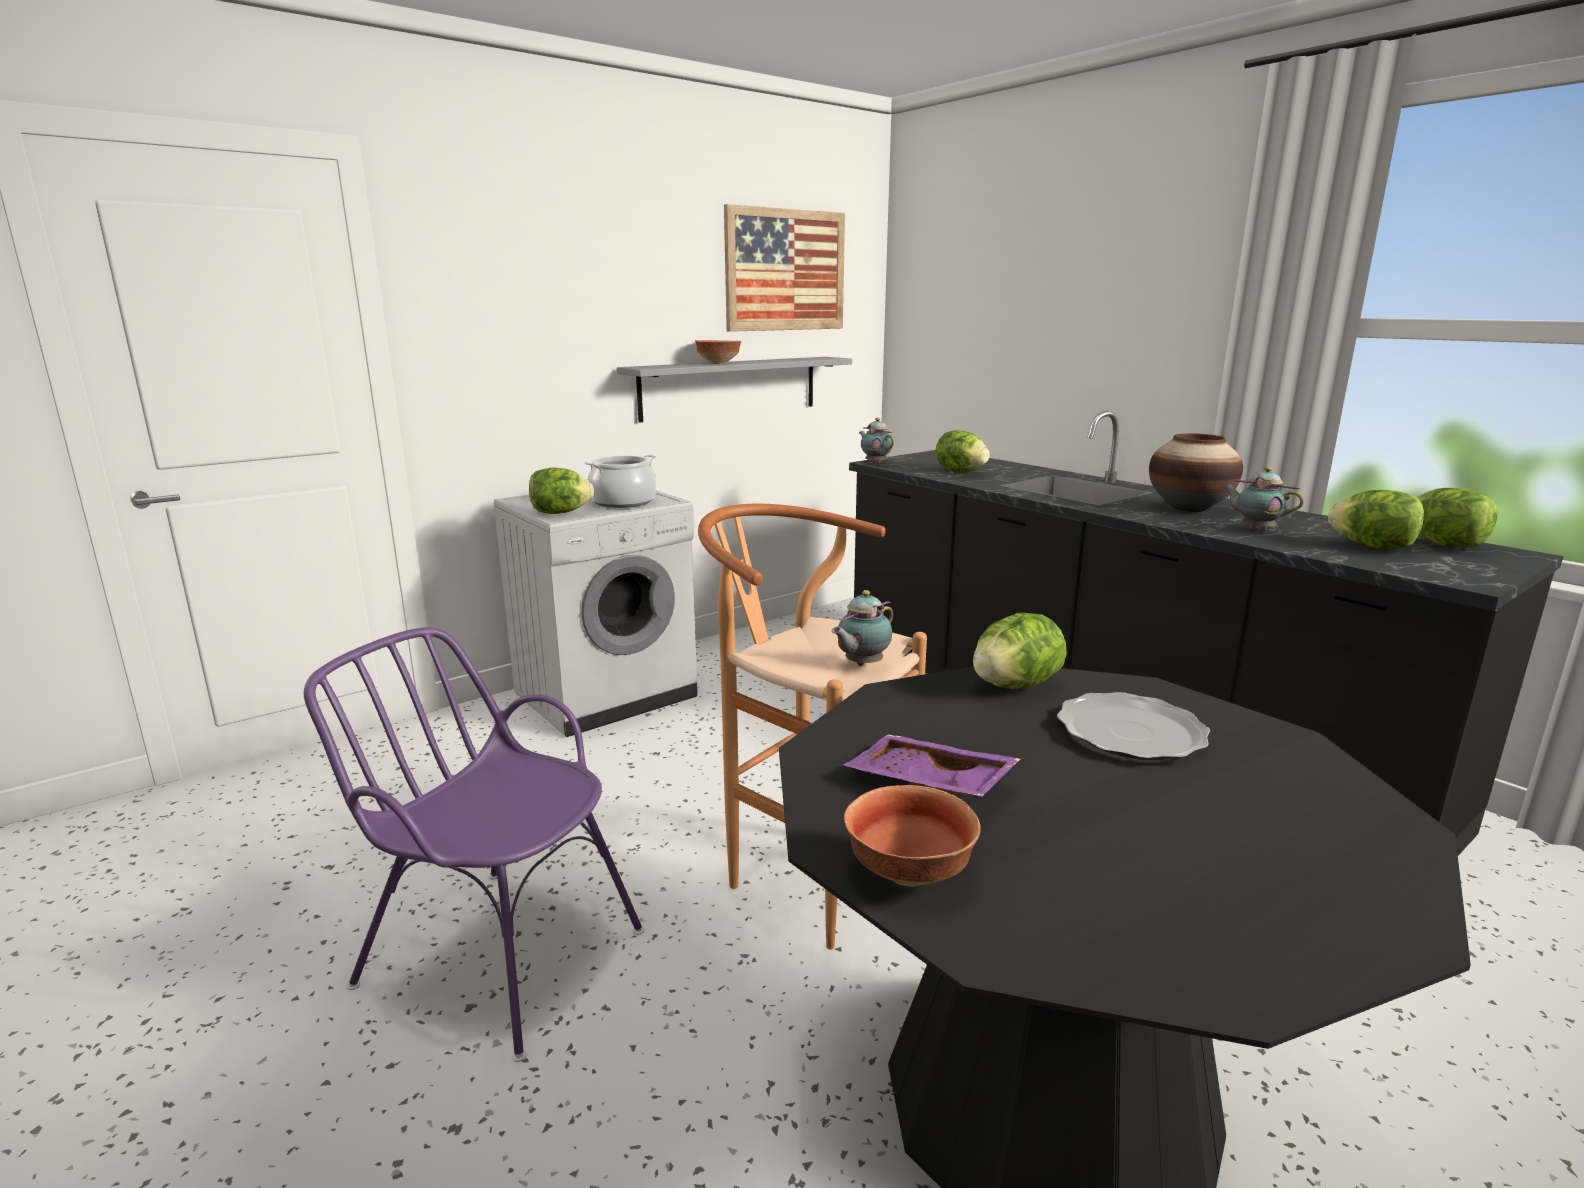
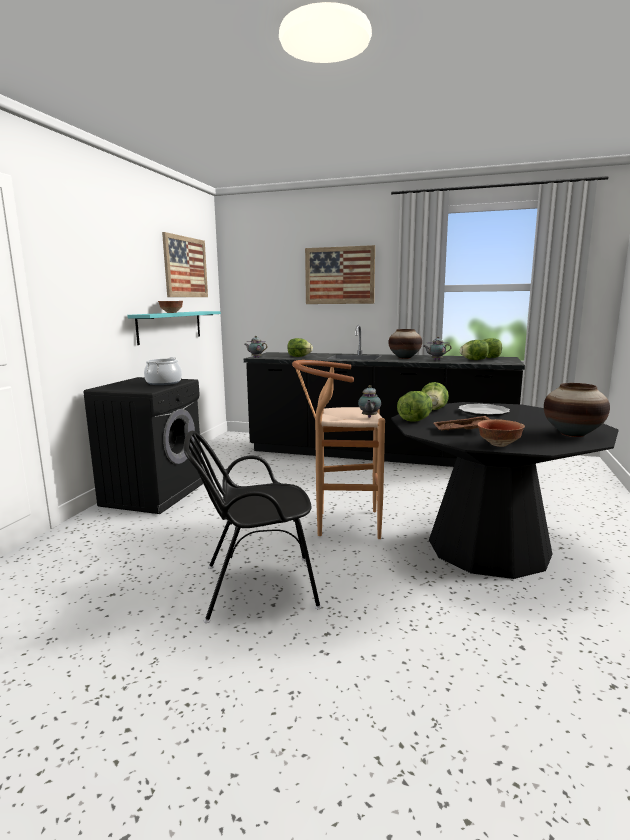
camera: 35 degrees left, 5 degrees down
(494, 952) = (254, 587): purple chair -> black chair
(560, 513) = (144, 389): lettuce -> lettuce (415, 420)
(608, 696) = (155, 495): white washing machine -> black washing machine
(730, 387) = (170, 326): grey shelf -> turquoise shelf
(927, 784) = (462, 431): purple tray -> brown tray
(1108, 286) = (339, 275): none -> picture
(1228, 918) = (572, 434): none -> vase

